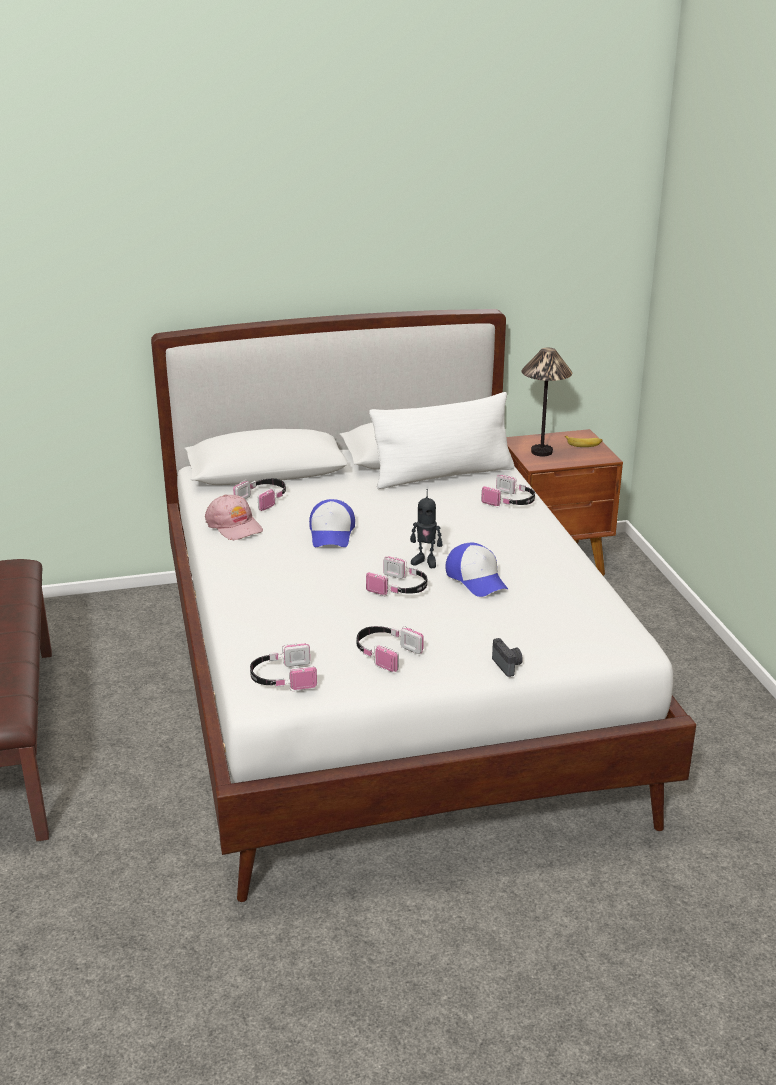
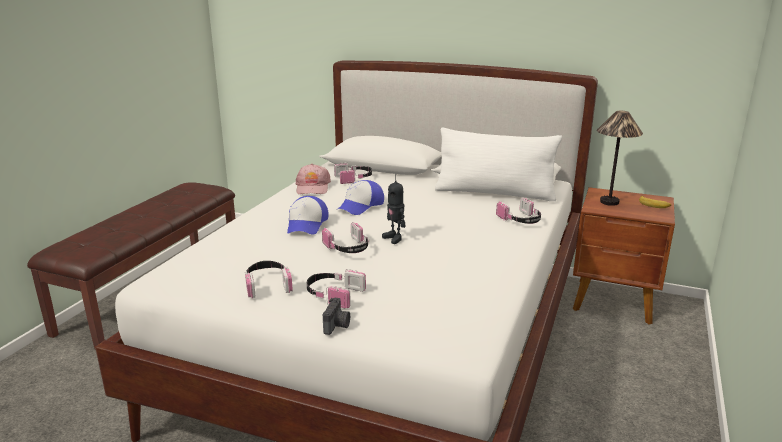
camera: 35 degrees right, 5 degrees down
(282, 678) = (179, 276): headphones -> headphones (333, 295)
(477, 579) = (414, 260): cap -> cap (307, 224)

